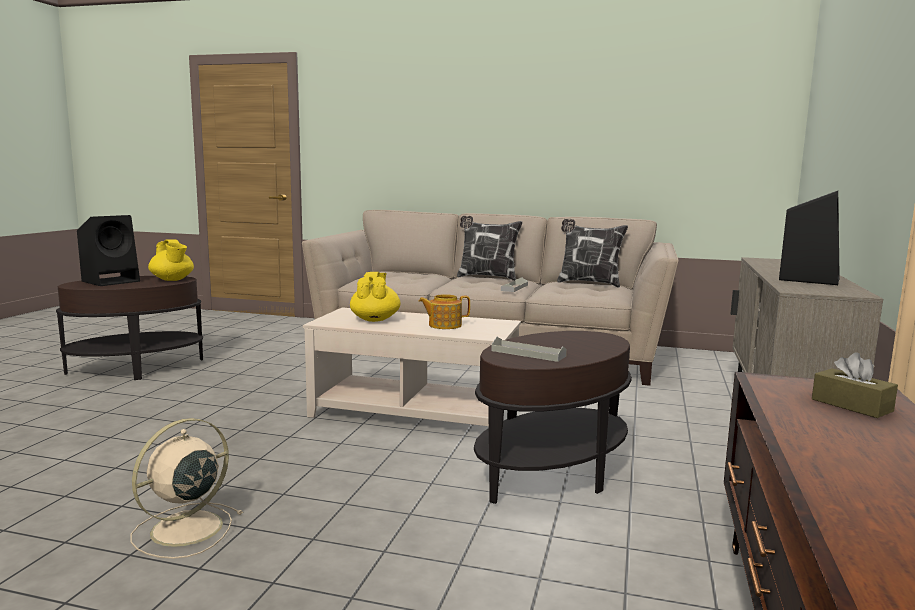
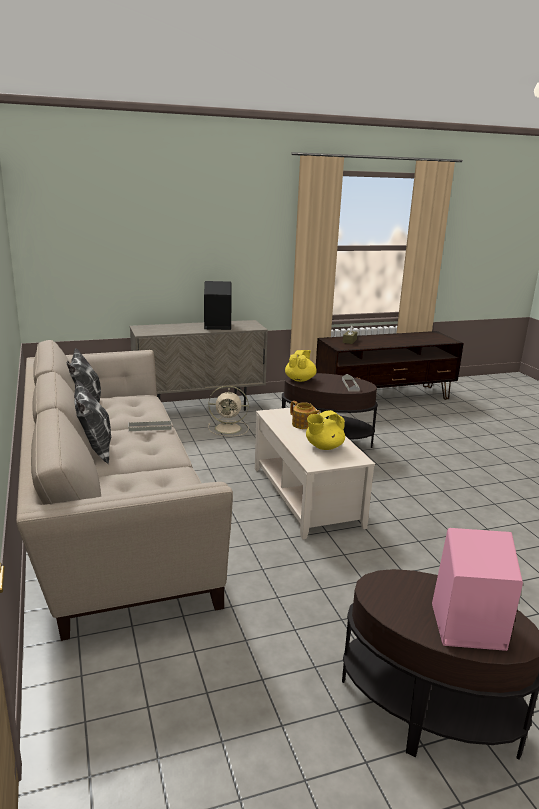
camera: 125 degrees left, 10 degrees up
(112, 281) = (465, 627): black speaker -> pink speaker
(172, 280) = (390, 587): yellow teapot -> yellow teapot (300, 379)
(184, 530) = (497, 497): beige fan -> beige fan (229, 428)

